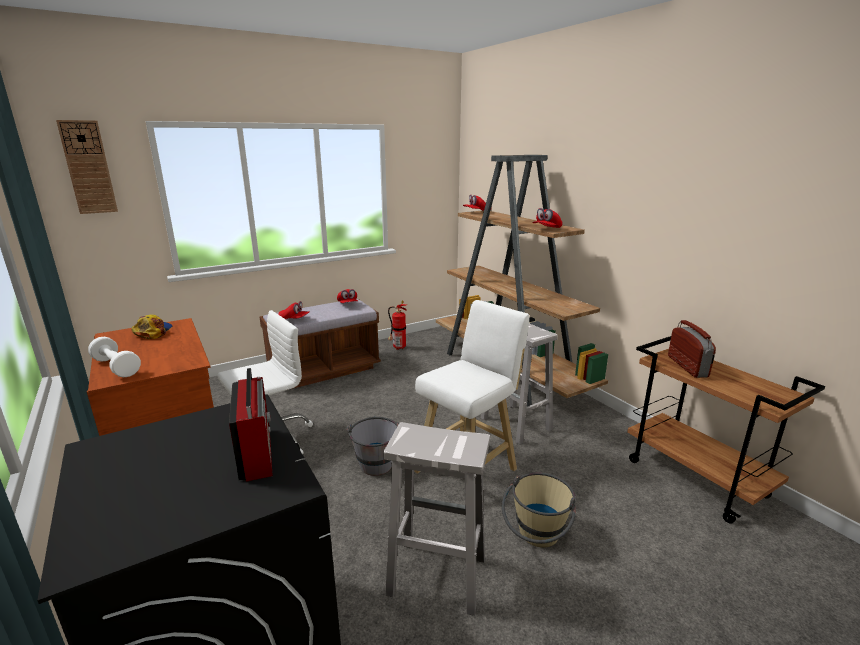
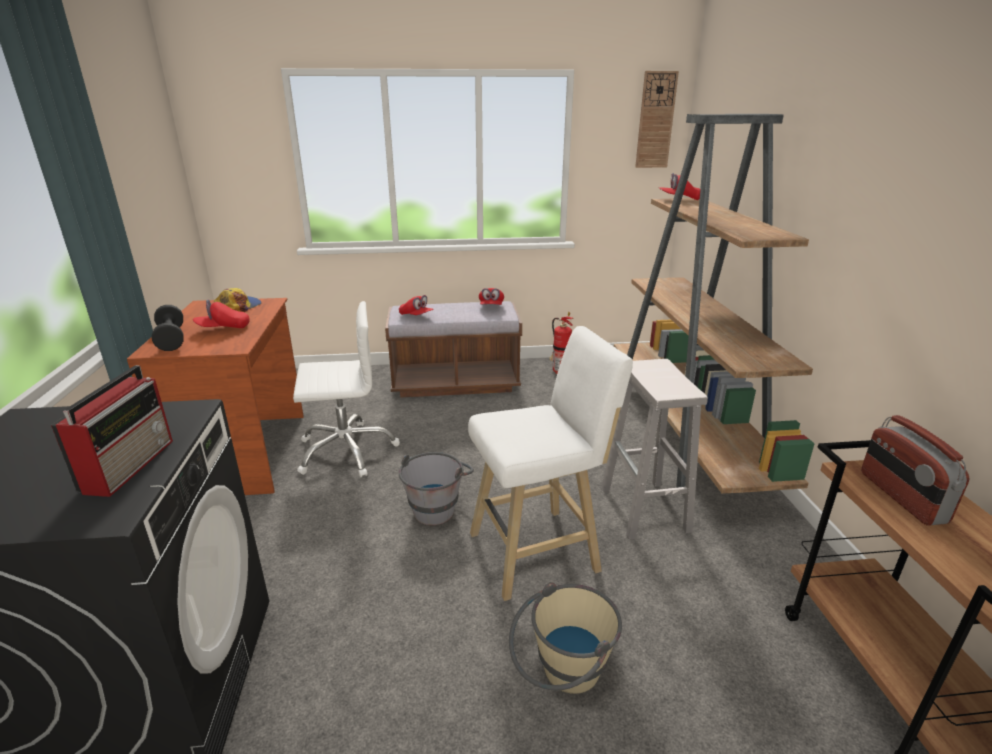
camera: 25 degrees right, 5 degrees up
(88, 167) = (224, 122): wall clock -> wall clock (655, 120)
(116, 367) = (171, 339): white dumbbell -> black dumbbell
(435, 575) = (405, 671): white stool -> none
(546, 229) = (743, 233): red cap -> red cap (223, 328)
(687, 366) = (901, 497): radio -> radio turned 150 degrees clockwise

